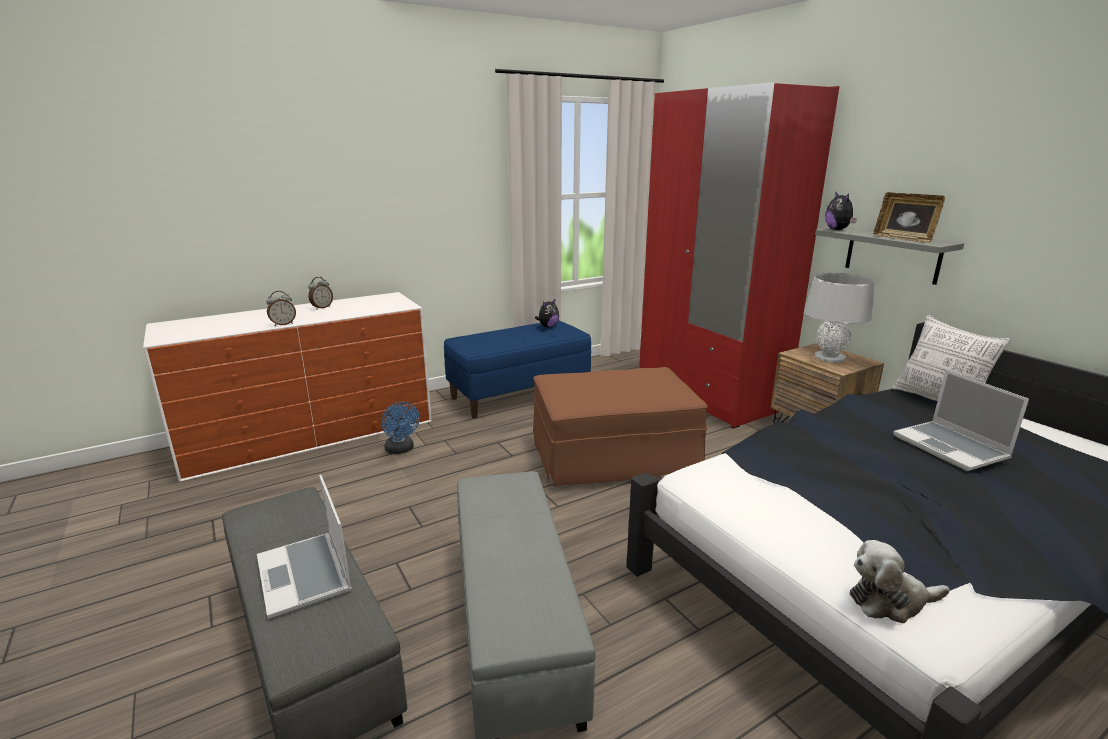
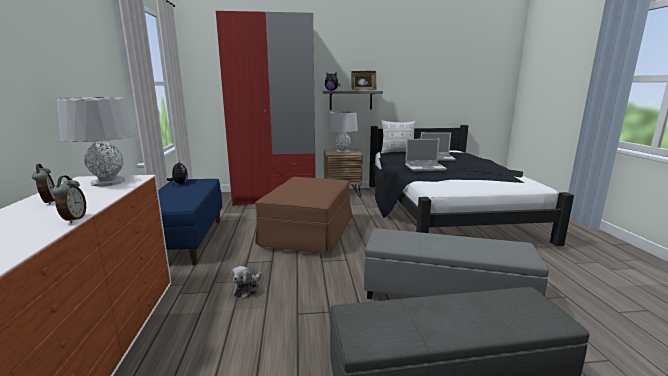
camera: 65 degrees left, 5 degrees down
(306, 575) = (467, 312): laptop -> laptop (425, 167)
(384, 304) = (108, 182): none -> grey table lamp
(401, 450) = (201, 305): blue fan -> none
(890, 601) = (524, 185): plush toy -> plush toy (247, 289)

